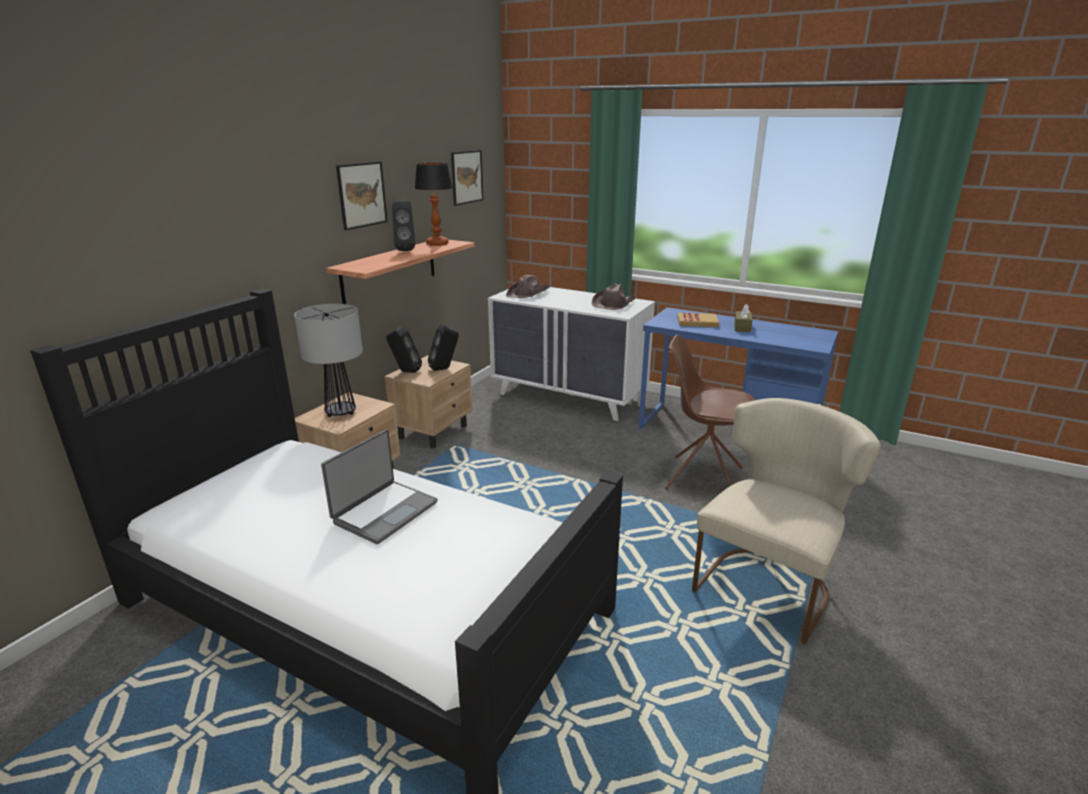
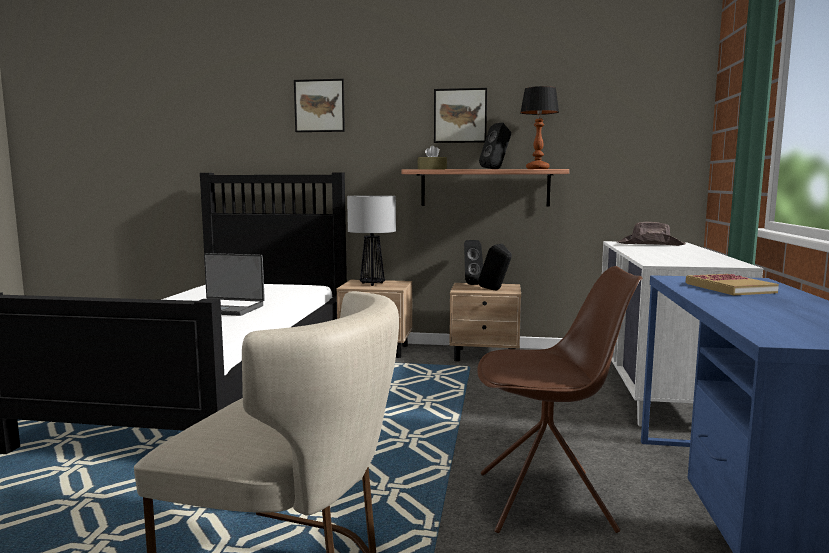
camera: 70 degrees right, 15 degrees down
(466, 177) = (626, 110): picture -> picture (319, 106)
(613, 304) = (693, 259): brown hat -> none
(702, 478) = (547, 501): brown chair -> brown chair turned 90 degrees clockwise
(742, 327) = (770, 303): brown tissue box -> brown tissue box (432, 169)

